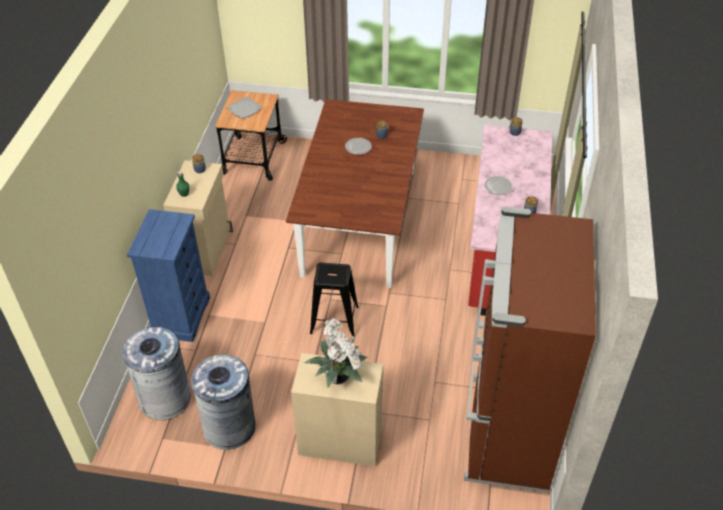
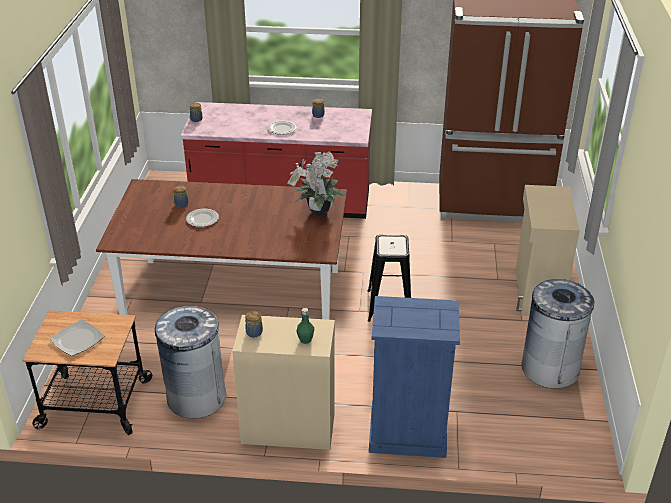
camera: 95 degrees left, 10 degrees down
(165, 398) = (533, 426): grey trash can -> grey trash can (196, 397)
(338, 376) = (549, 206): potted plant -> potted plant (317, 212)

